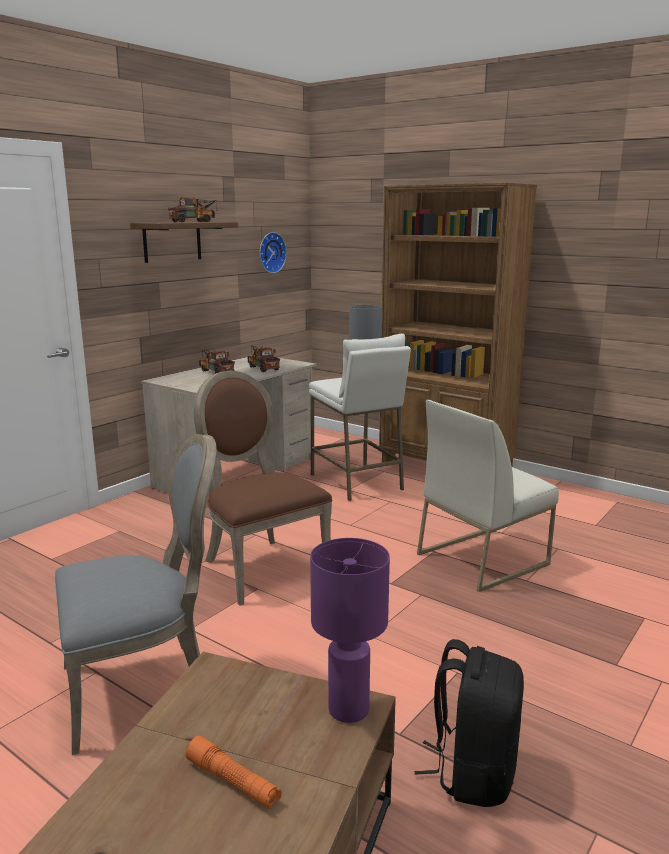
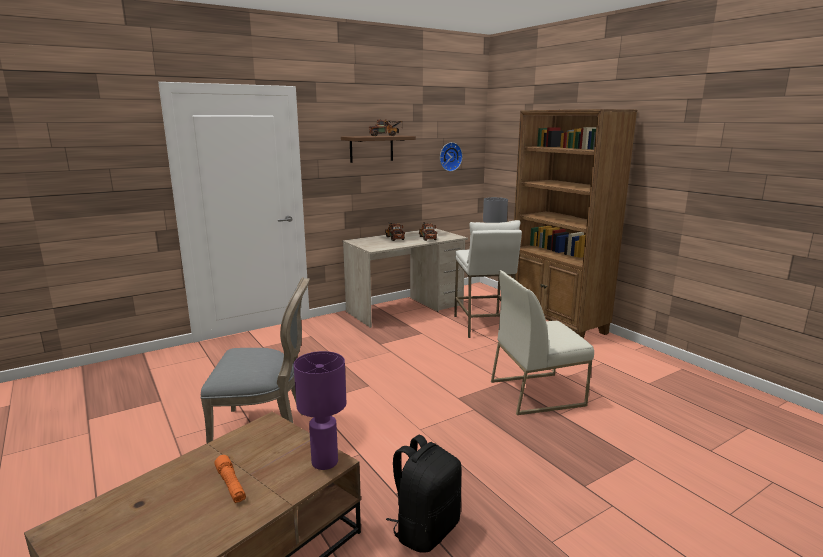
camera: 20 degrees right, 0 degrees up
(260, 566) = (380, 372): brown chair -> none

